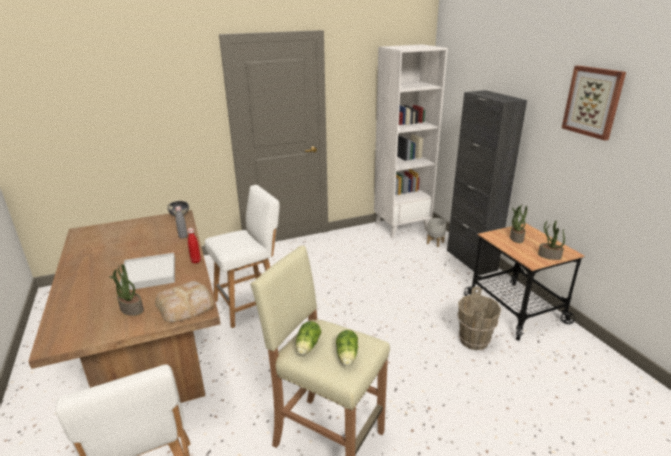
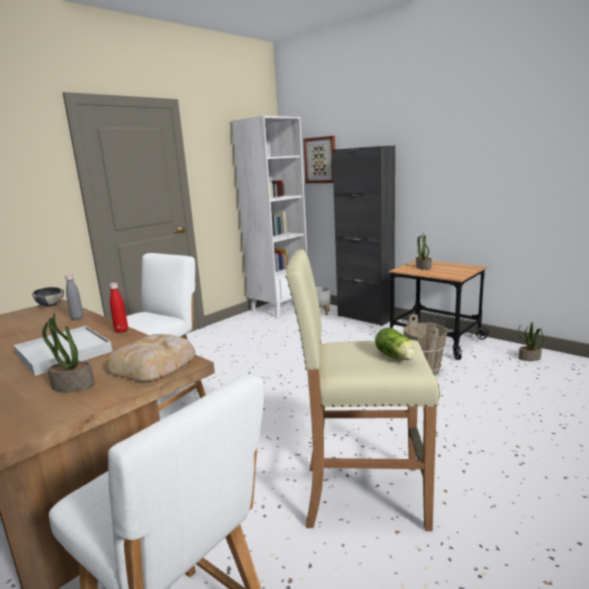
camera: 25 degrees left, 10 degrees down
(307, 347) = (344, 362): lettuce -> none
(549, 256) = (462, 271): potted plant -> potted plant (529, 358)
(593, 102) = (461, 129): picture -> picture (320, 160)

